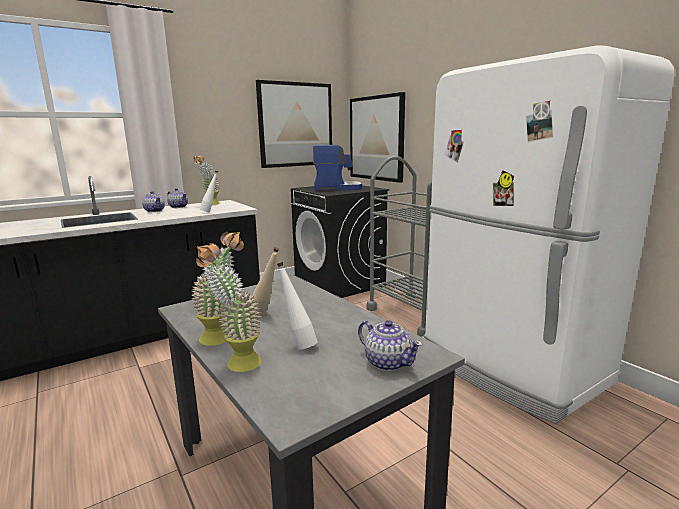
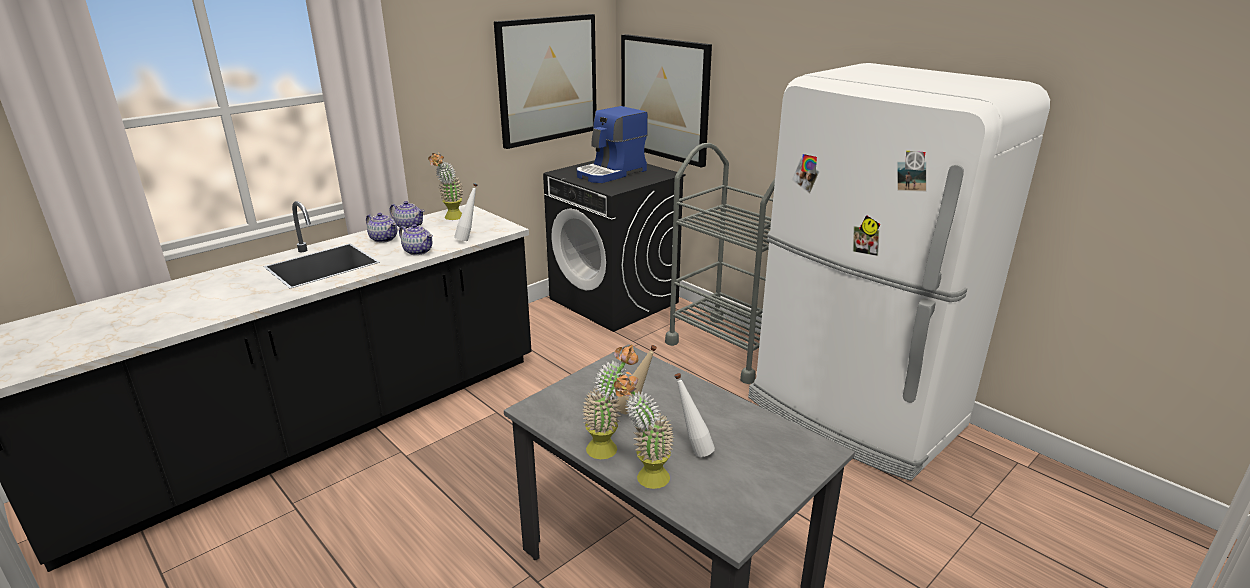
camera: 10 degrees left, 10 degrees up
(337, 188) = (611, 173): coffee machine -> coffee machine turned 150 degrees clockwise
(388, 362) = (788, 464): teapot -> teapot (418, 251)

